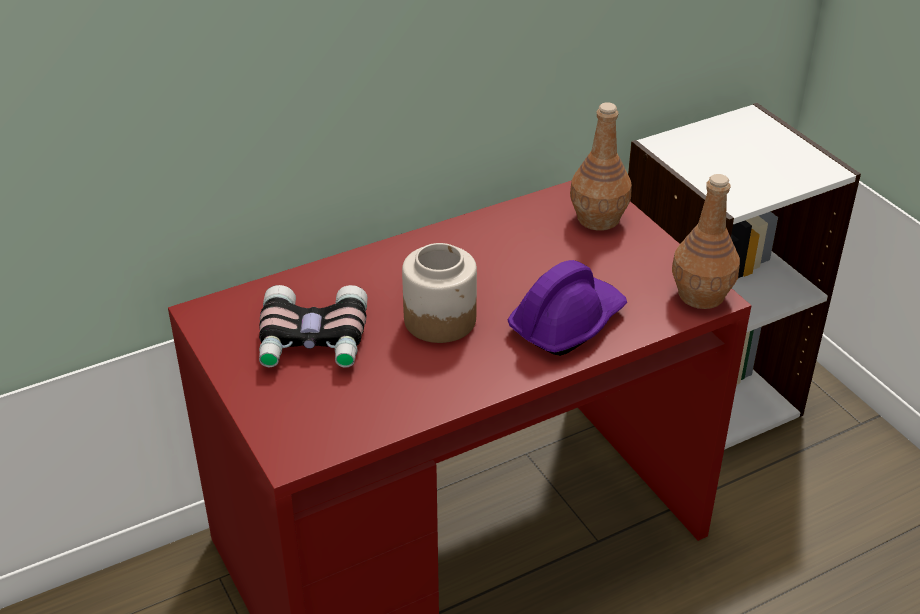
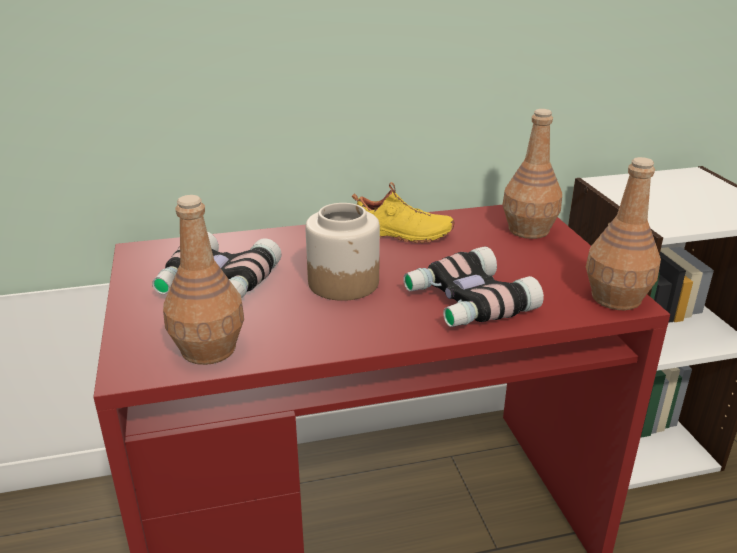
camera: 15 degrees right, 10 degrees down
(349, 420) = (207, 349): none -> brown bottle
(472, 247) = (401, 235): none -> yellow shoe
(567, 323) = (466, 302): purple hard hat -> binoculars

